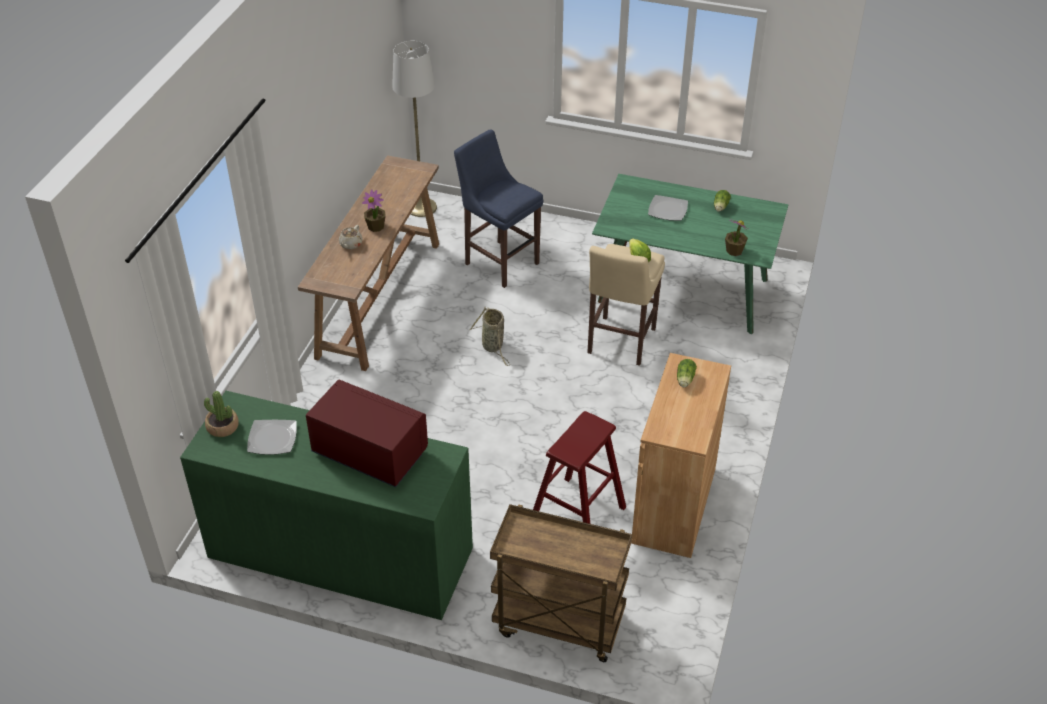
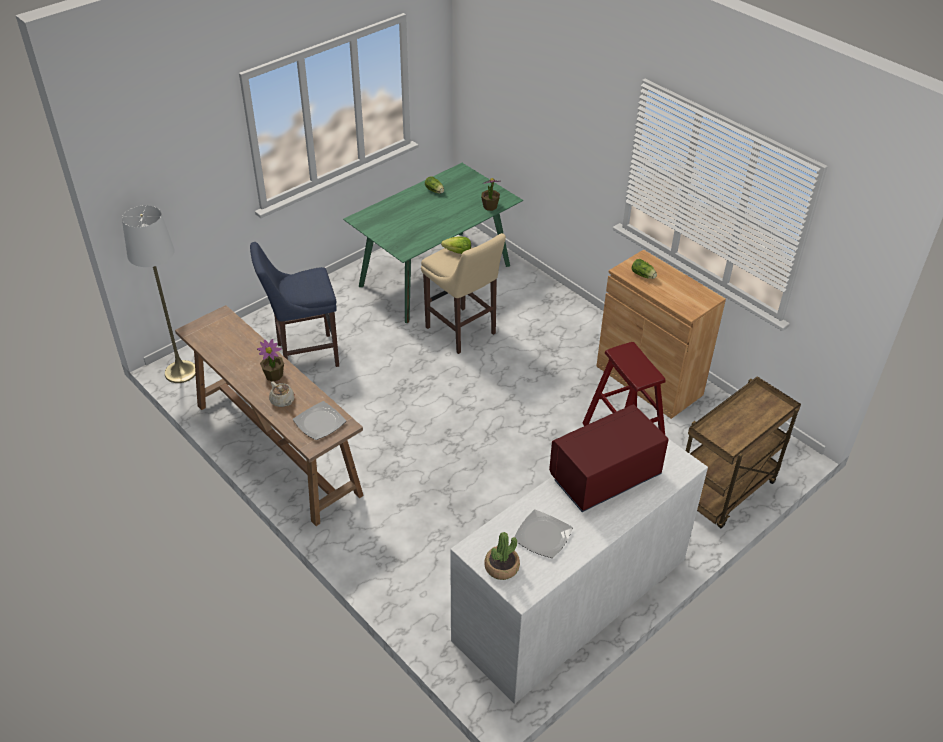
camera: 60 degrees left, 0 degrees up
(340, 552) = (571, 599): green dresser -> white dresser
(493, 347) = (404, 403): basket -> none
(668, 210) = (413, 215): plate -> plate (319, 422)

